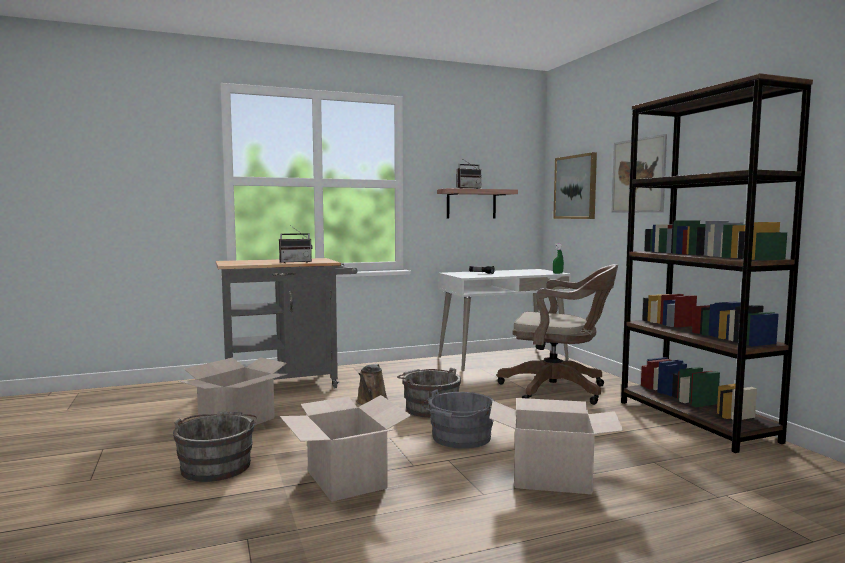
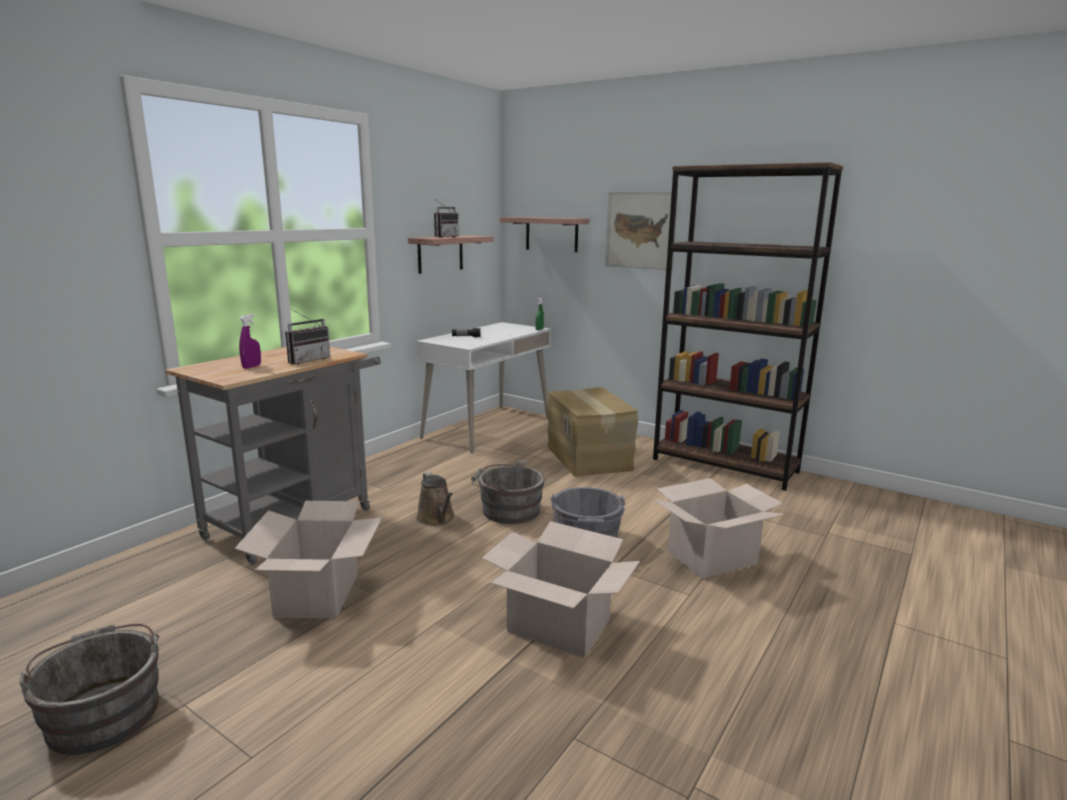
camera: 35 degrees left, 10 degrees up
(217, 465) = (394, 664): grey bucket -> grey bucket (103, 712)
(257, 262) = (251, 366): none -> purple spray bottle
(559, 390) = (589, 457): brown office chair -> cardboard box
(576, 187) = (551, 234): picture -> shelf

